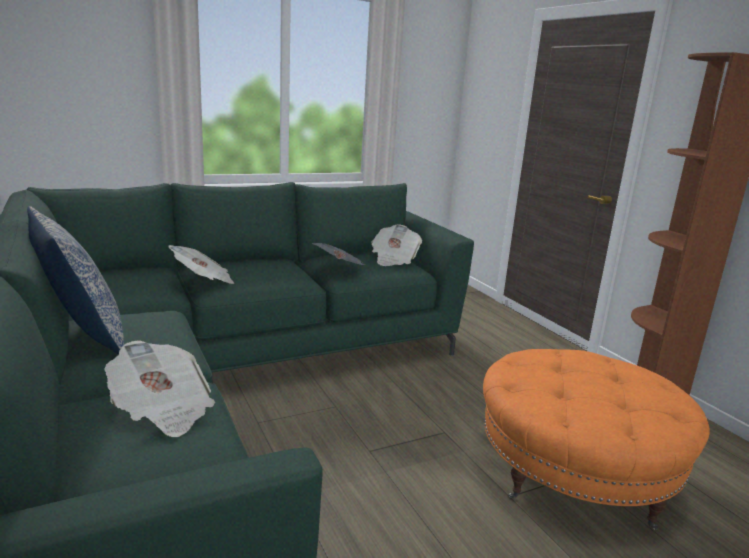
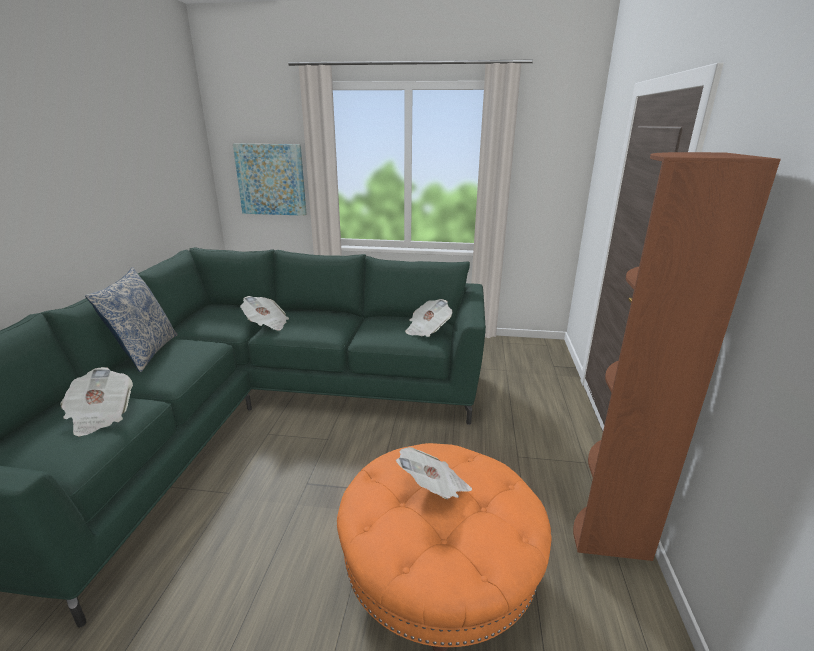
camera: 35 degrees right, 5 degrees up
(91, 93) = (271, 179): none -> picture
(340, 268) = (370, 331): newspaper -> newspaper (434, 488)

